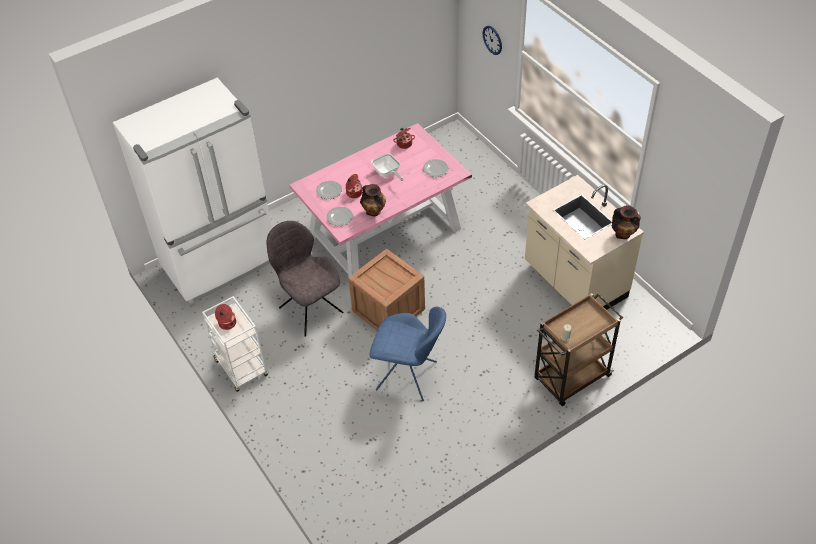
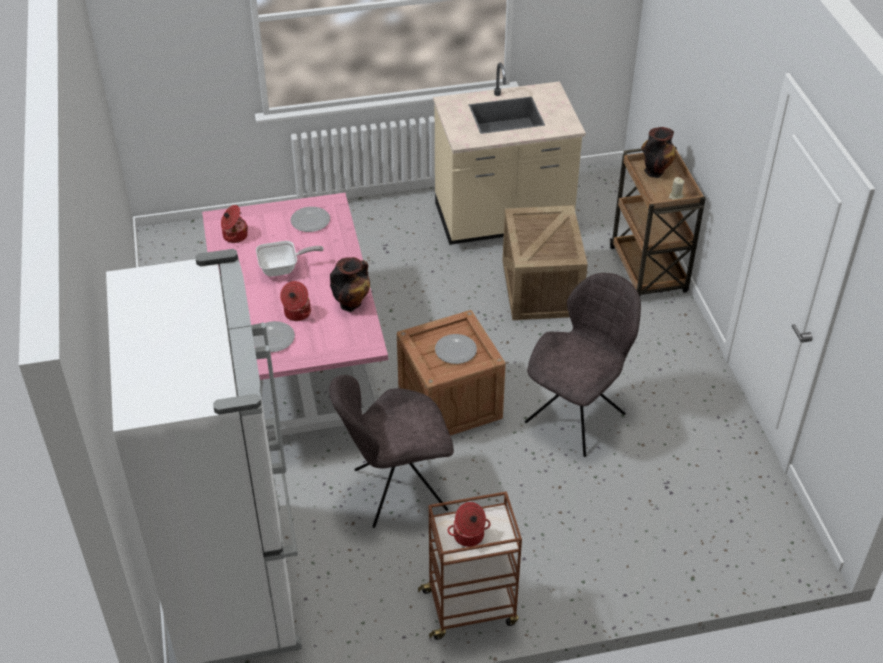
camera: 70 degrees left, 5 degrees down
(242, 369) = (470, 607): white cart -> brown cart
(340, 217) = (337, 341): plate -> plate (455, 350)
(409, 376) = (577, 416): blue chair -> grey chair
(492, 40) = (190, 44): wall clock -> none
(517, 324) = (542, 289): none -> crate
(623, 234) = (555, 96): vase -> vase (655, 171)

